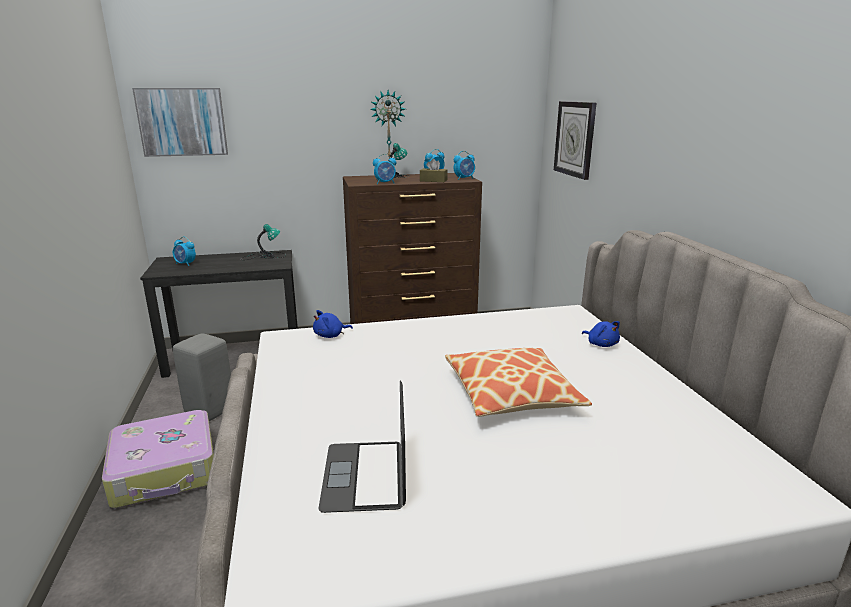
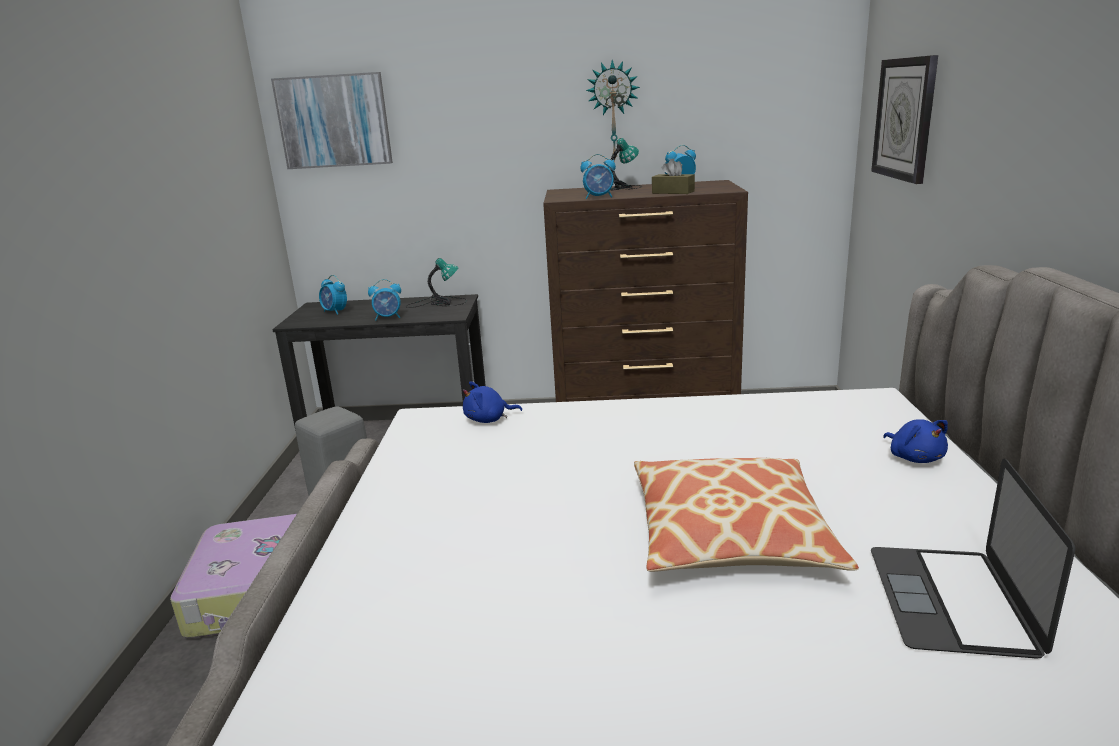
camera: 15 degrees right, 0 degrees up
(365, 475) = (447, 652): laptop -> laptop (952, 600)
(464, 178) = (722, 188): alarm clock -> alarm clock (388, 318)

